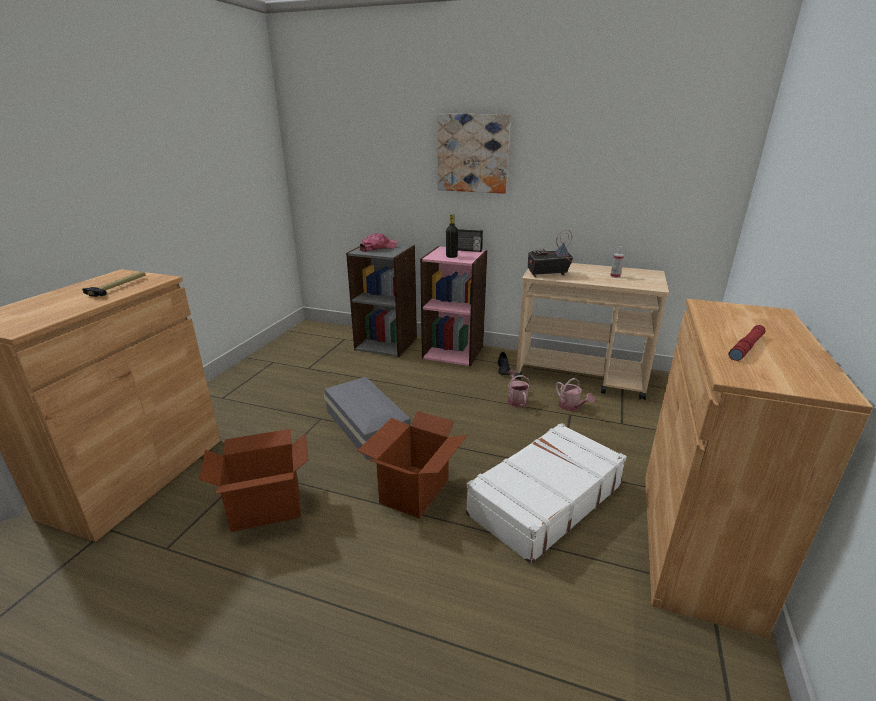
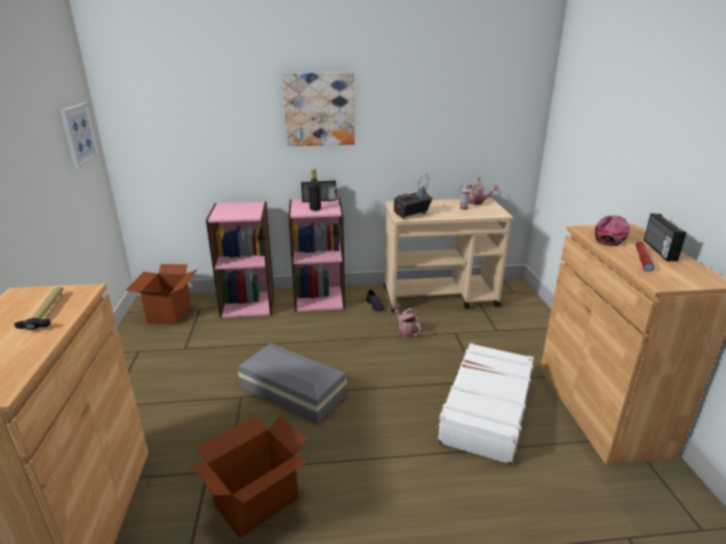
camera: 25 degrees left, 0 degrees up
(256, 164) = (79, 134): none -> picture
(378, 248) = (233, 210): cap -> cap (610, 236)
(386, 343) = (248, 304): grey bookcase -> pink bookcase
(413, 490) = (380, 438): cardboard box -> cardboard box (169, 313)
(571, 407) = (451, 326): watering can -> watering can (477, 202)
(787, 341) = (658, 250): none -> radio

